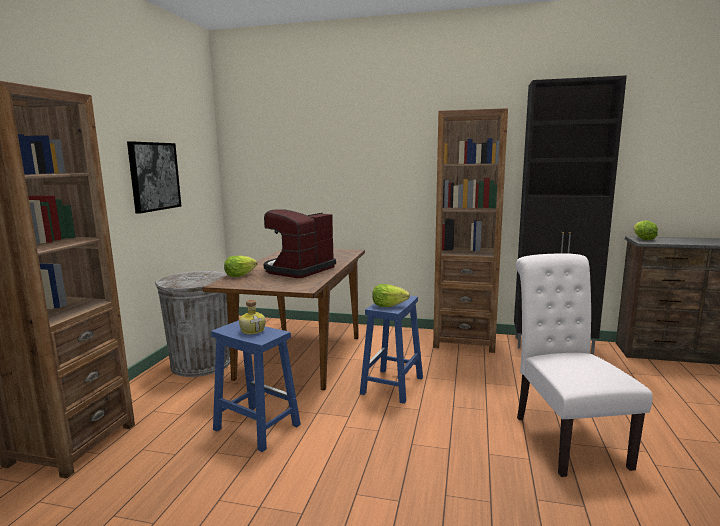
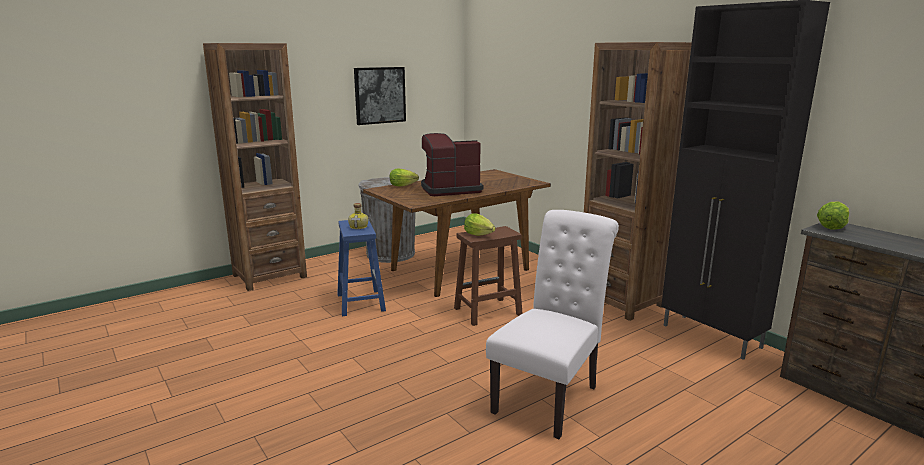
camera: 40 degrees right, 5 degrees up
(392, 386) = (487, 312): blue stool -> brown stool

